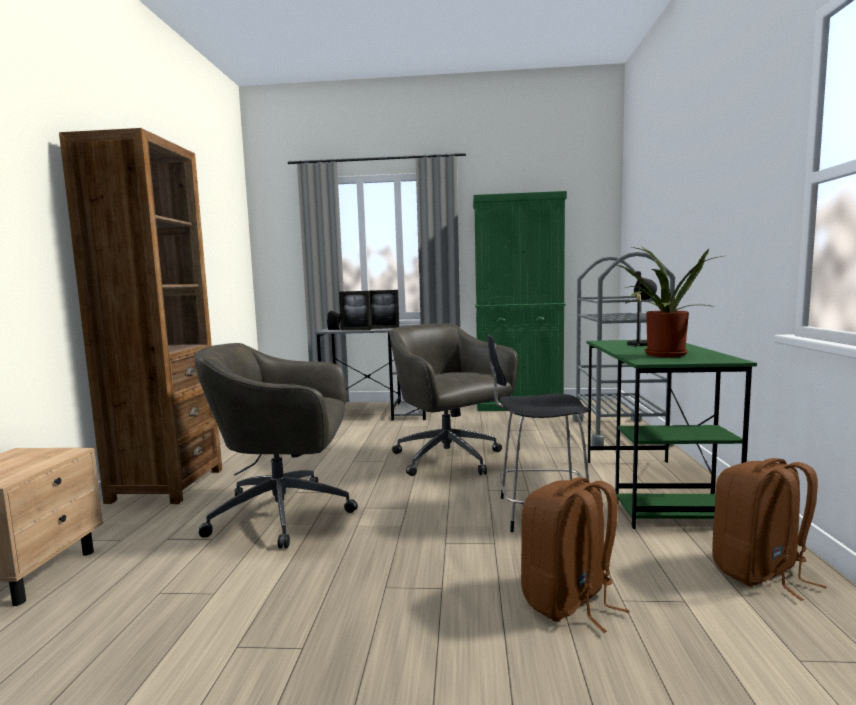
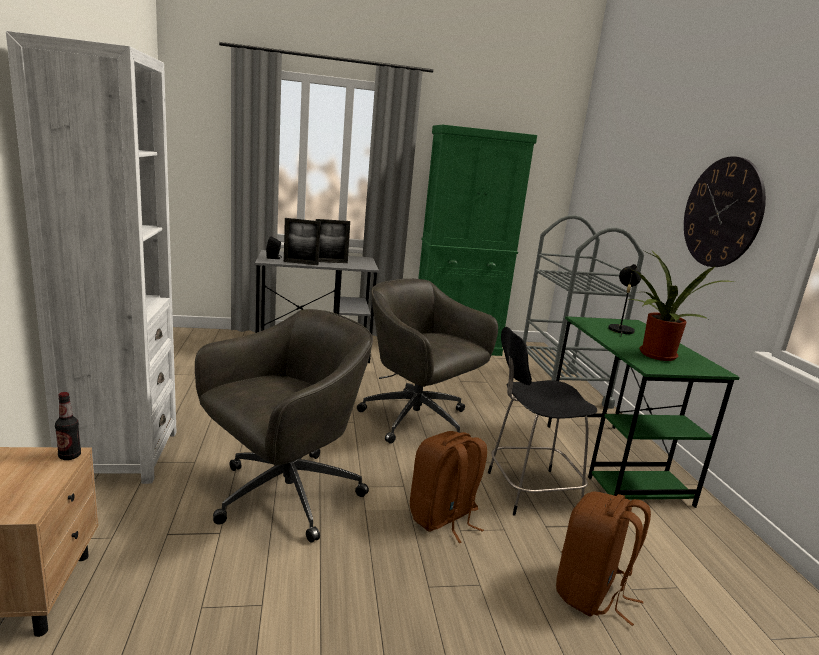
camera: 15 degrees left, 10 degrees up
(71, 452) = (70, 456): none -> bottle
(167, 485) = (121, 455): brown bookcase -> white bookcase
(286, 513) = (283, 496): grey office chair -> grey office chair turned 150 degrees clockwise
(730, 207) = (722, 212): none -> wall clock
(760, 573) = (722, 554): brown backpack -> brown backpack (443, 518)

